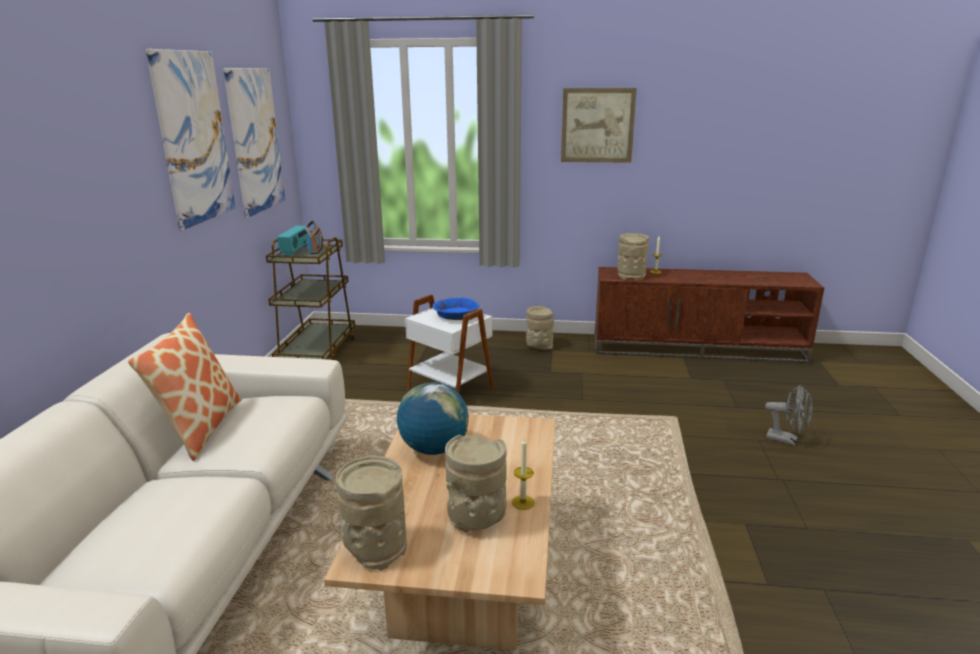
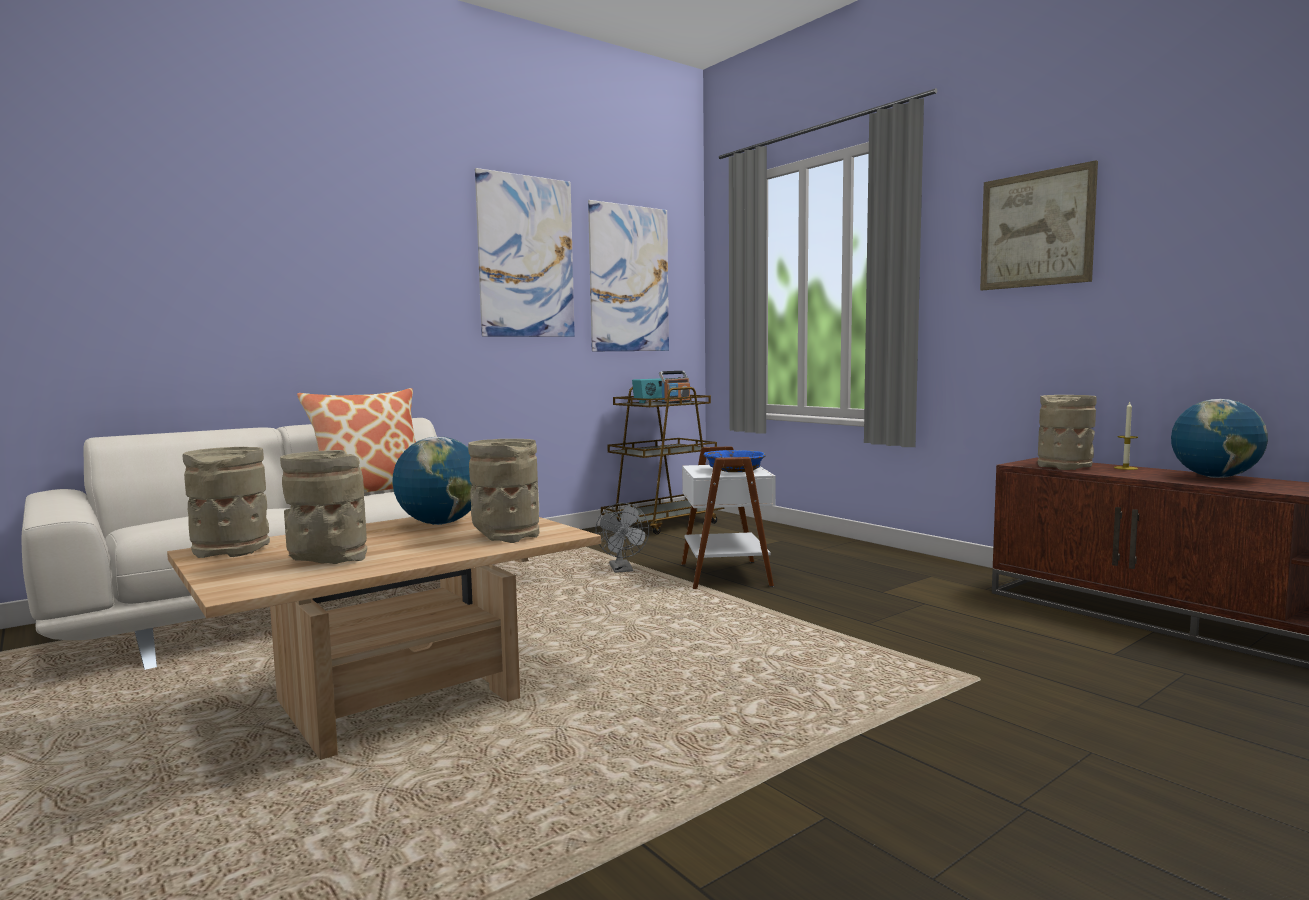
camera: 45 degrees right, 15 degrees down
(523, 502) = (388, 563): candle -> none
(538, 346) = (918, 569): beige vase -> beige vase (505, 535)
(700, 274) = (1215, 477): none -> globe
(786, 440) = (1160, 774): grey fan -> grey fan (622, 570)

